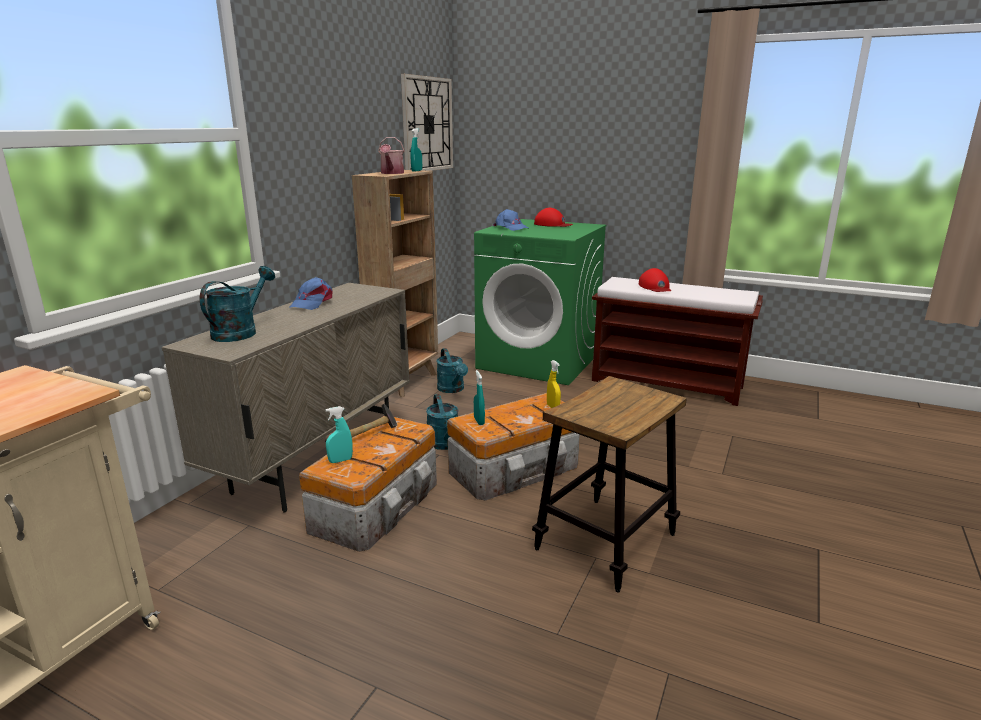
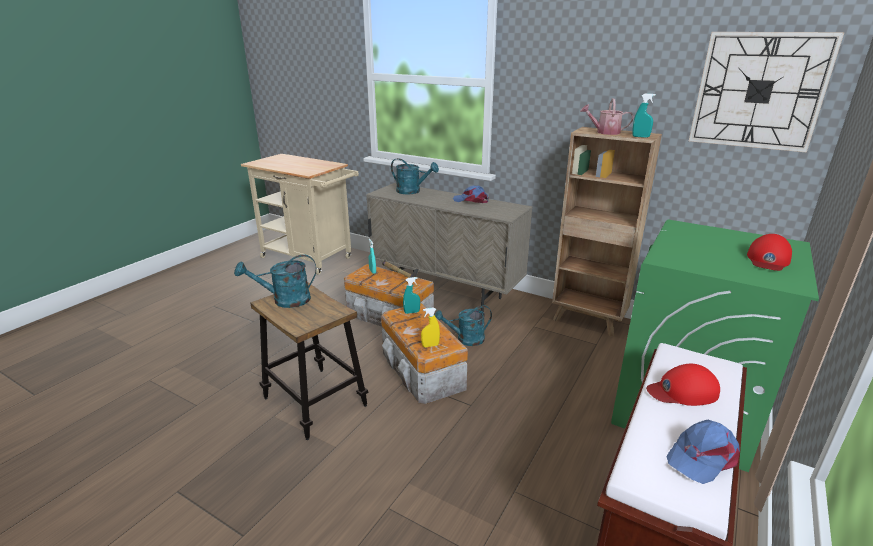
camera: 95 degrees right, 5 degrees up
(452, 389) = (576, 344): turquoise watering can -> turquoise watering can (285, 301)
(511, 228) = (711, 235): blue cap -> blue cap (701, 456)

